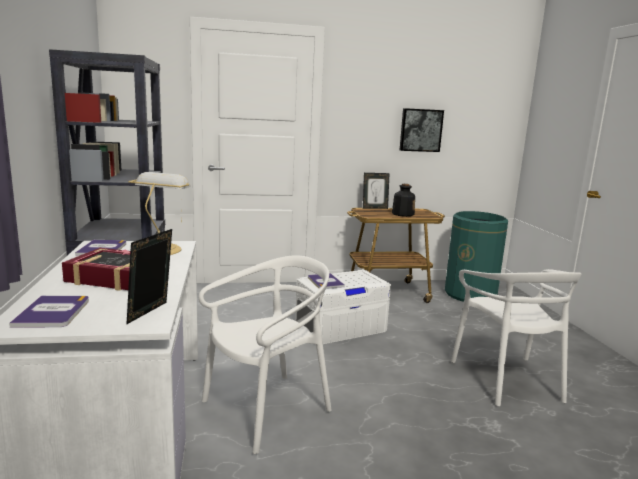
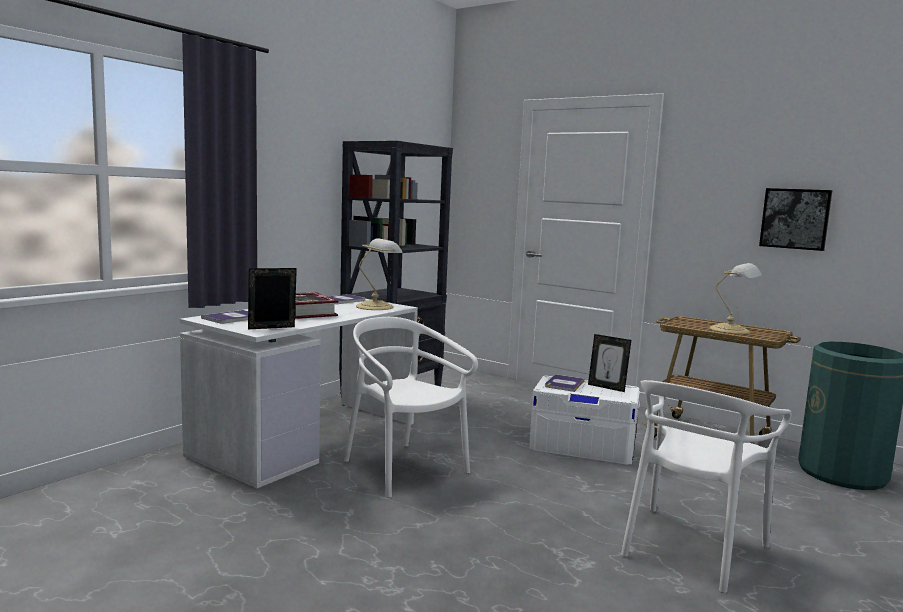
camera: 45 degrees right, 5 degrees down
(267, 409) = (403, 469): white chair -> white chair turned 135 degrees counterclockwise
(374, 208) = (710, 320): picture frame -> picture frame (607, 387)
(402, 214) = (732, 330): bottle -> table lamp

